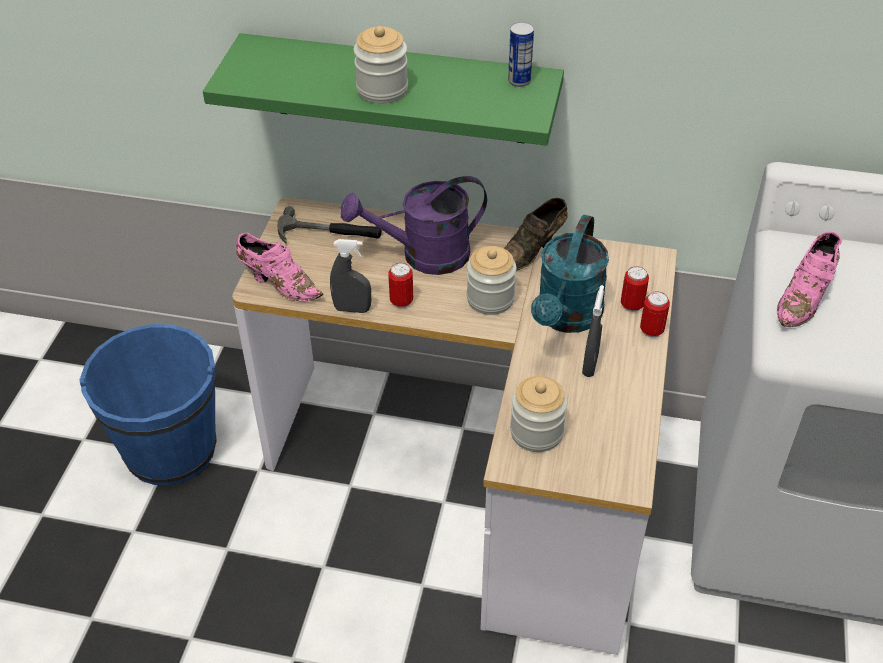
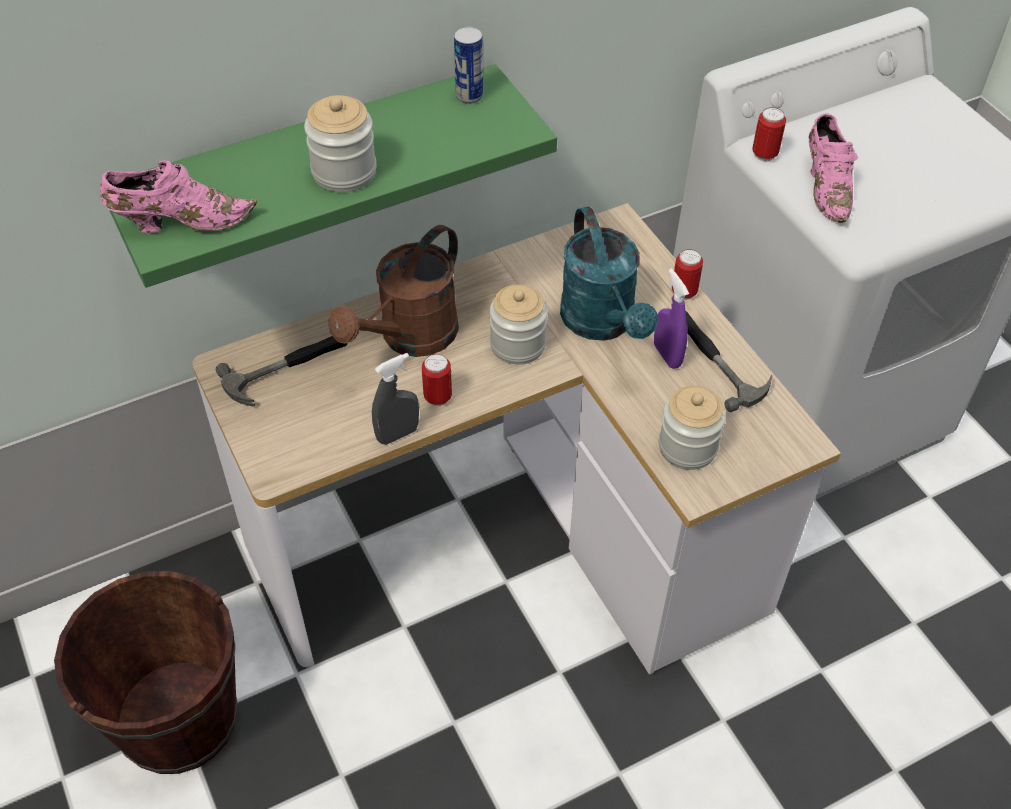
camera: 40 degrees left, 5 degrees up
(170, 449) = (178, 718): blue bucket -> brown bucket
(279, 283) = (292, 453): pink shoe -> pink shoe (179, 222)
(423, 256) = (410, 338): purple watering can -> brown watering can
(532, 251) = (506, 275): brown shoe -> none
(590, 365) = (667, 355): grey spray bottle -> purple spray bottle
(625, 390) = (718, 361): none -> hammer
(631, 305) = (644, 278): can -> can (764, 154)

